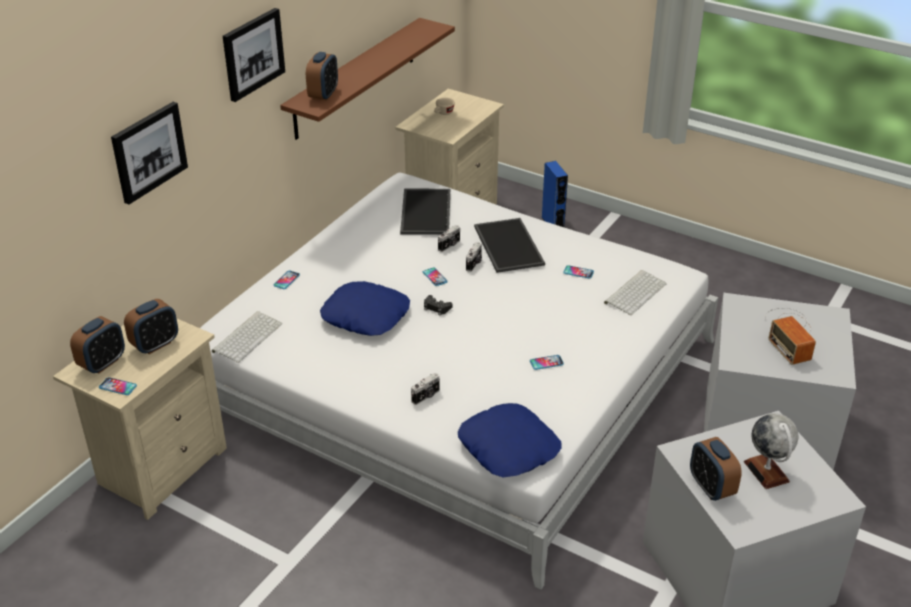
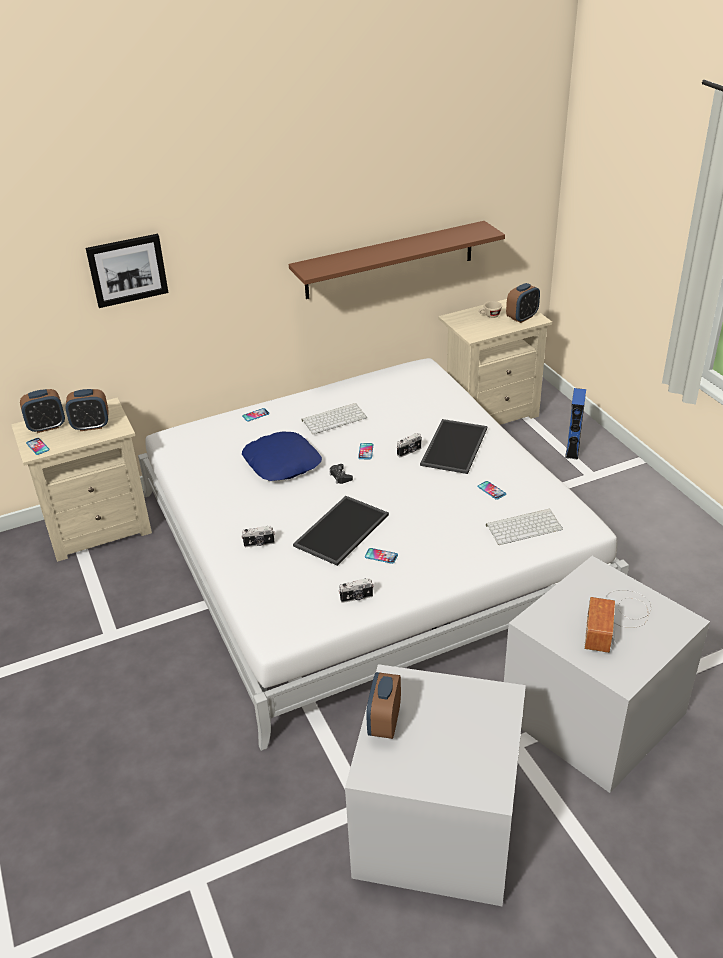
camera: 35 degrees right, 0 degrees up
(247, 336) = (185, 447): keyboard -> keyboard (334, 418)
(252, 53) = (256, 211): picture -> none
(323, 95) = (329, 264): alarm clock -> alarm clock (522, 317)
(424, 211) = (412, 395): tray -> tray (341, 529)
(450, 245) = (405, 430): camera -> camera (356, 598)
(509, 447) = (277, 612): blue pillow -> none
(766, 471) = (450, 734): globe -> none

